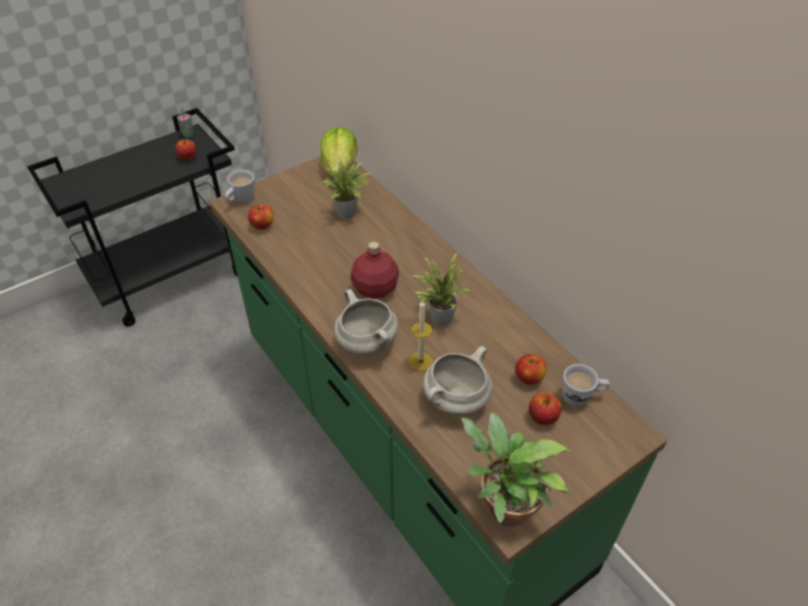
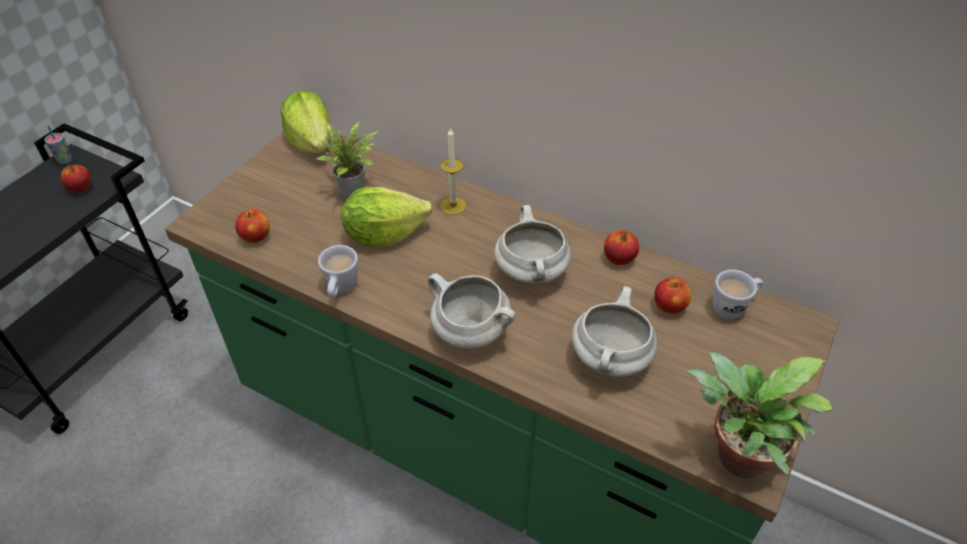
camera: 25 degrees left, 0 degrees up
(241, 200) = (208, 215): white mug -> white mug (340, 289)
(349, 252) = (384, 234): none -> lettuce
(376, 288) = (442, 266): red bottle -> none
(420, 361) = (545, 331): candle -> candle (453, 206)
(438, 316) = (532, 274): potted plant -> white cooking pot
(542, 417) = (710, 343): apple -> apple (619, 259)

